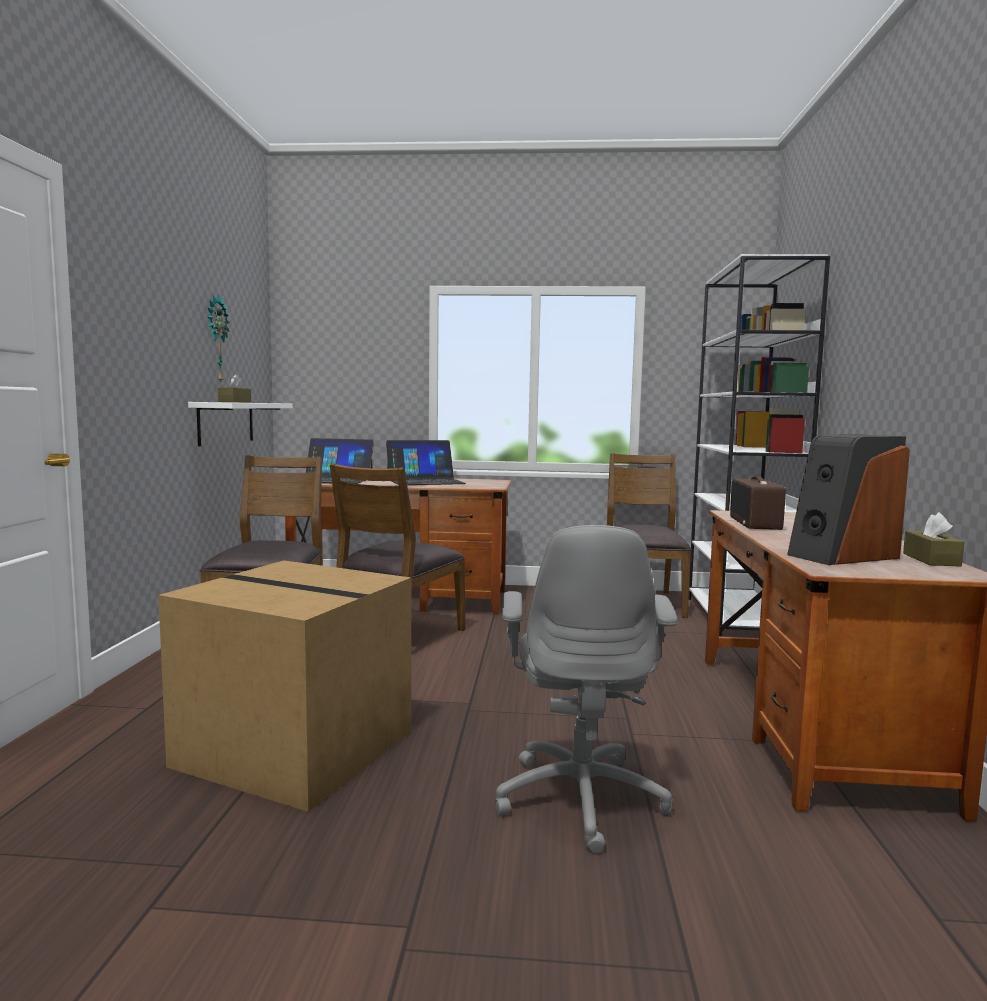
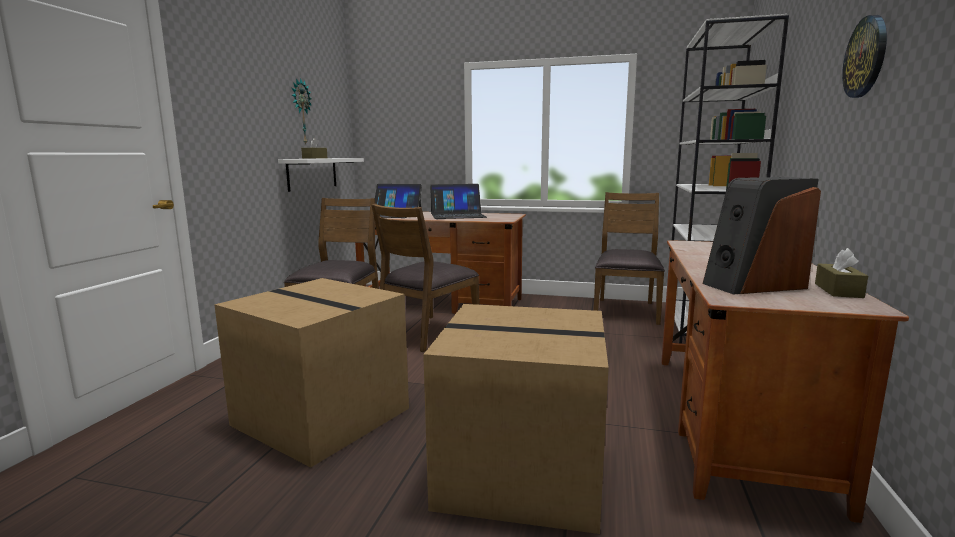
camera: 10 degrees right, 5 degrees up
(581, 797) = (518, 472): grey office chair -> cardboard box
(756, 523) = (698, 253): radio -> none
(934, 308) = (866, 57): none -> wall clock

